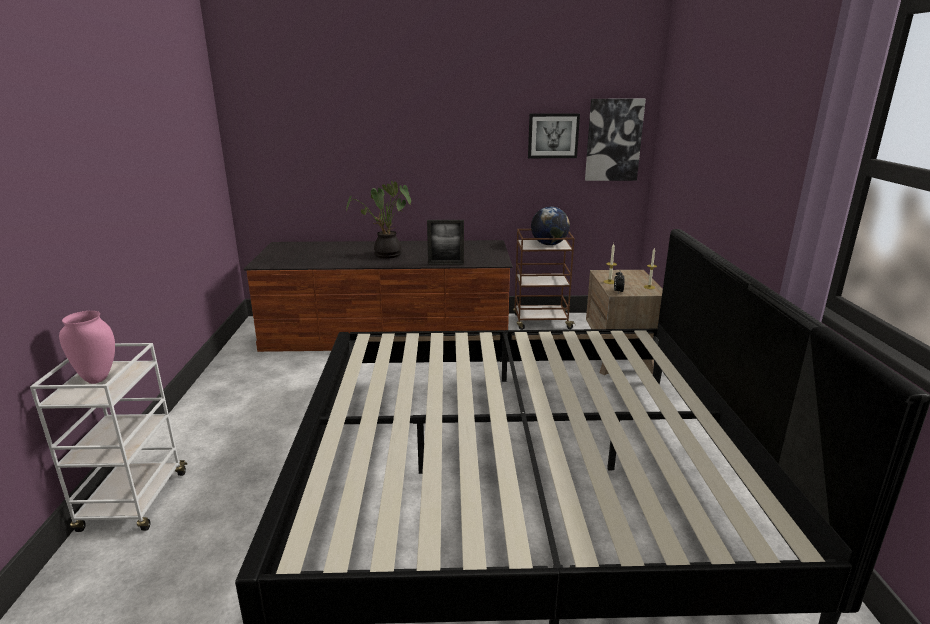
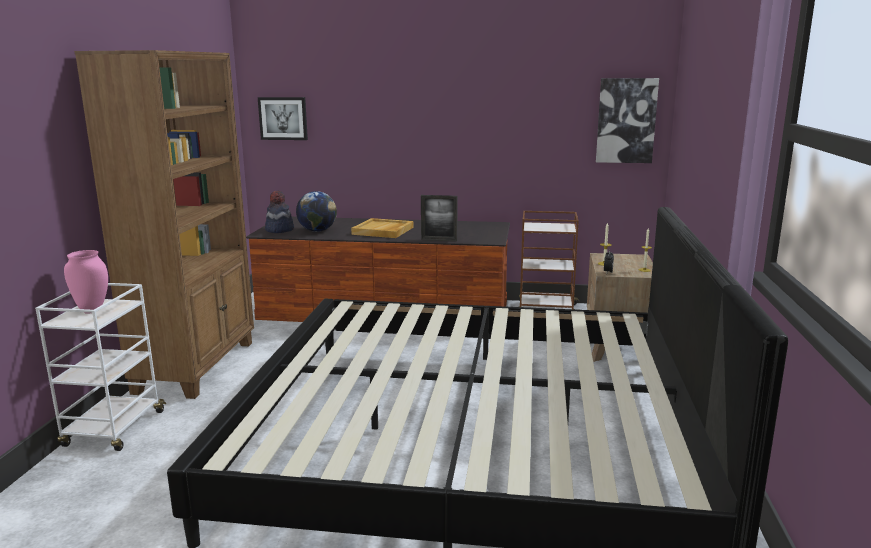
camera: 10 degrees right, 5 degrees down
(210, 412) = (198, 366): none -> brown bookcase
(276, 259) = (279, 230): none -> hat
(385, 255) = (383, 231): potted plant -> beige tray
(549, 244) = (554, 227): globe -> globe (317, 231)
(553, 135) = (561, 115): picture -> picture (283, 118)

